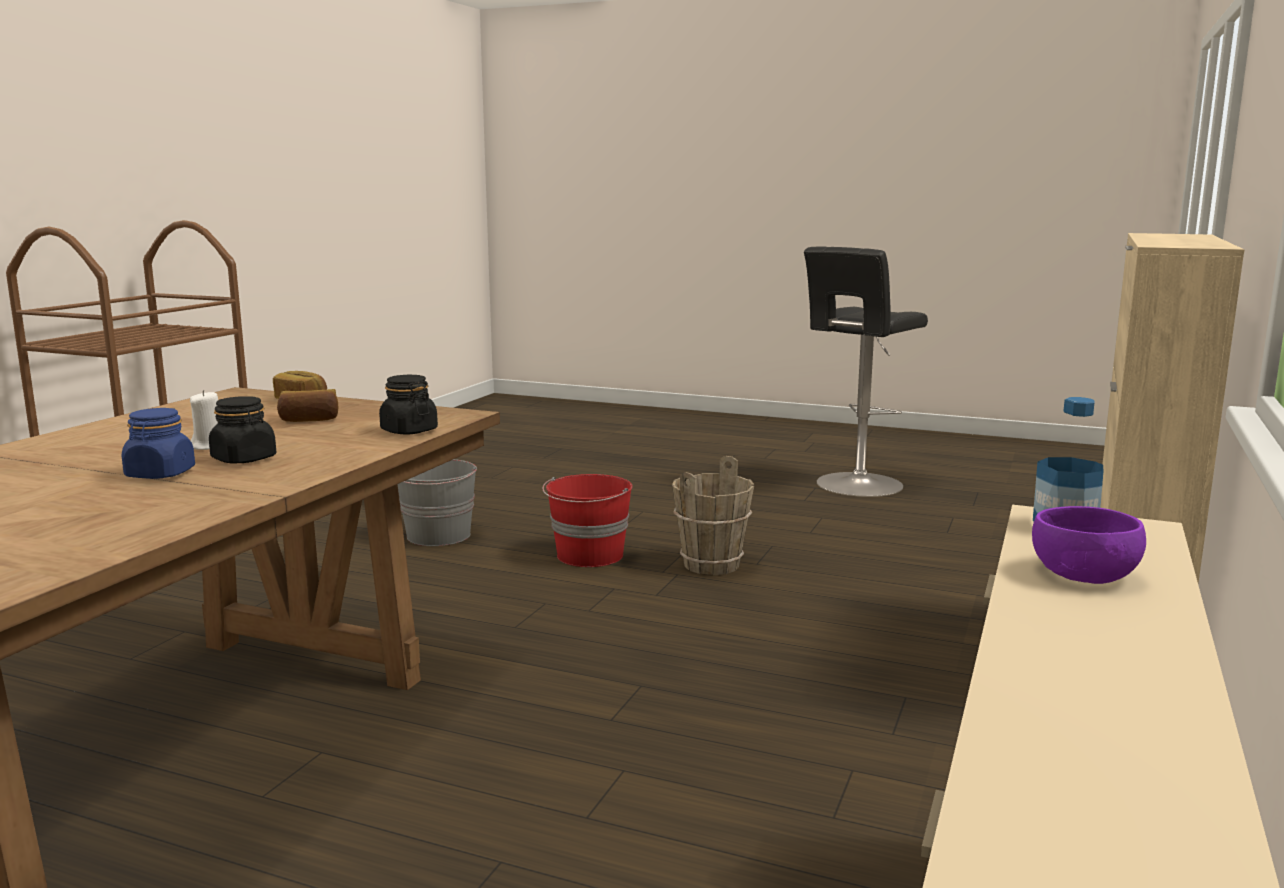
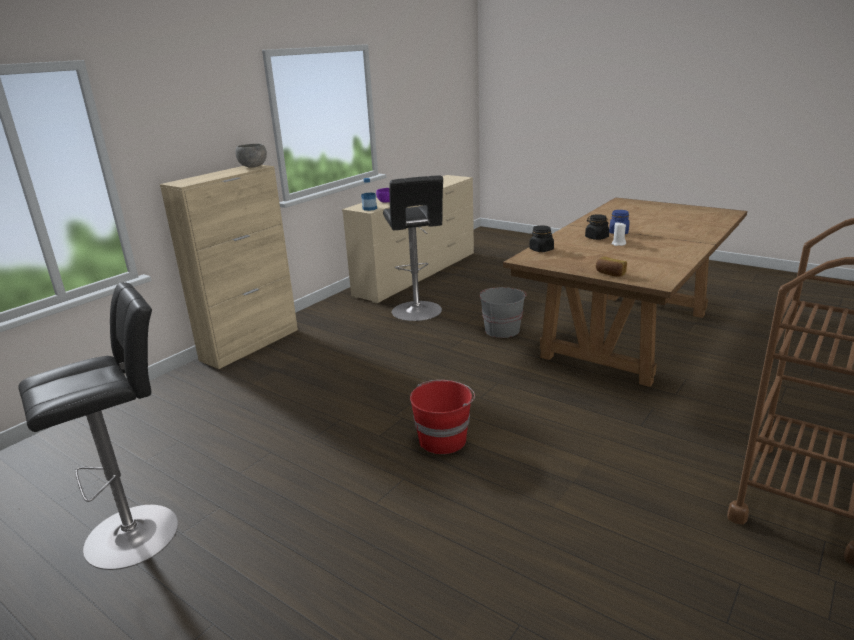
camera: 165 degrees left, 10 degrees up
(309, 420) = (591, 258): bread -> none
(438, 536) = (557, 479): grey bucket -> grey bucket (502, 330)
(712, 565) = (368, 421): brown bucket -> none
(804, 806) = (417, 312): none -> black stool
(1184, 245) = (253, 167): none -> grey bowl

